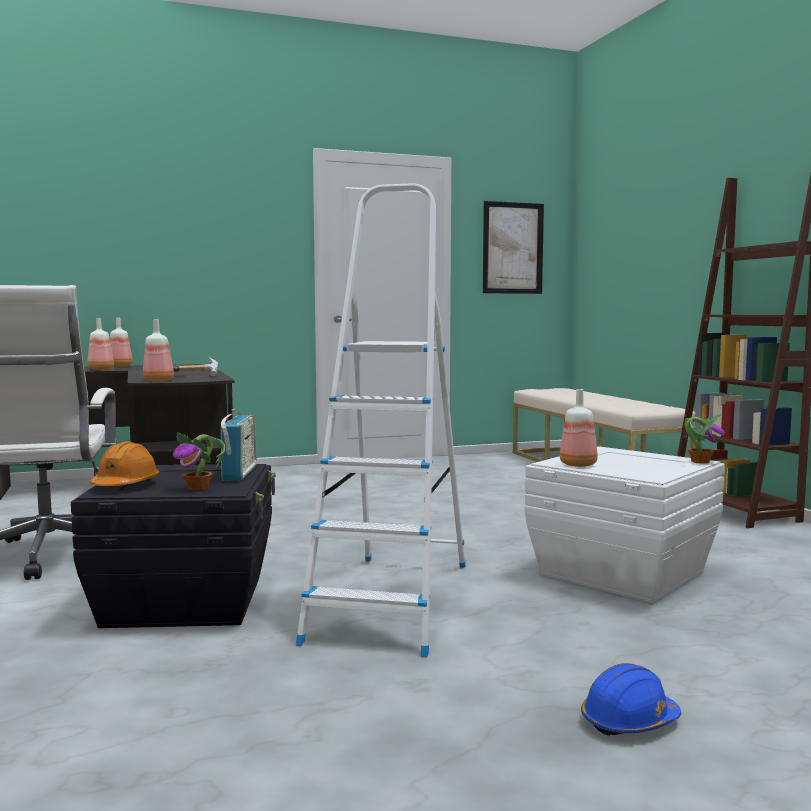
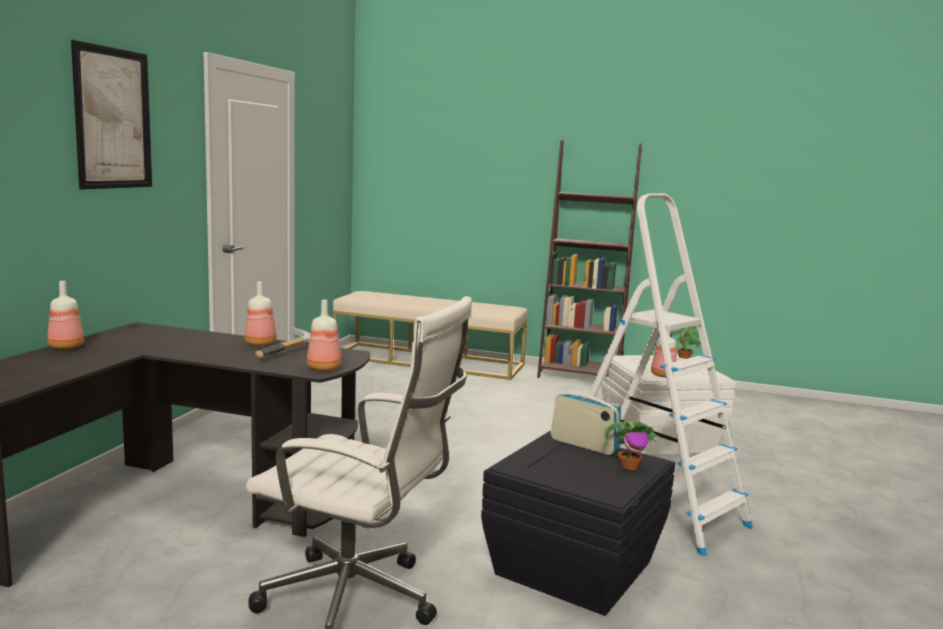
camera: 55 degrees left, 5 degrees up
(101, 369) = (97, 359): bottle -> bottle (261, 344)
(125, 485) = (589, 484): orange hard hat -> none
(512, 248) = (326, 163): picture -> picture (113, 118)
(629, 721) = (861, 514): blue hard hat -> none

